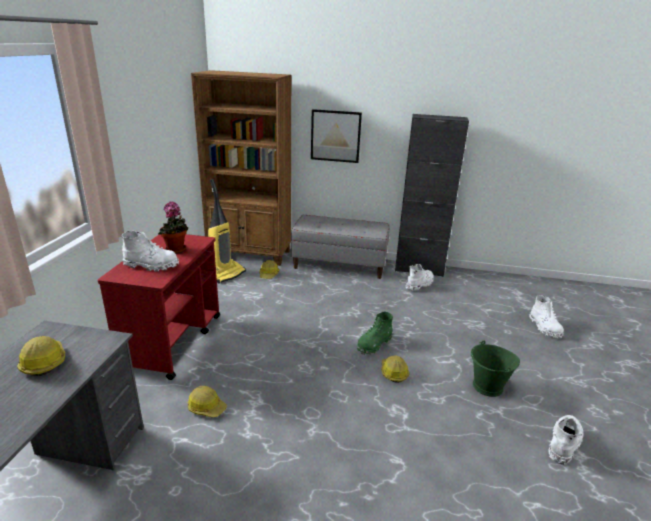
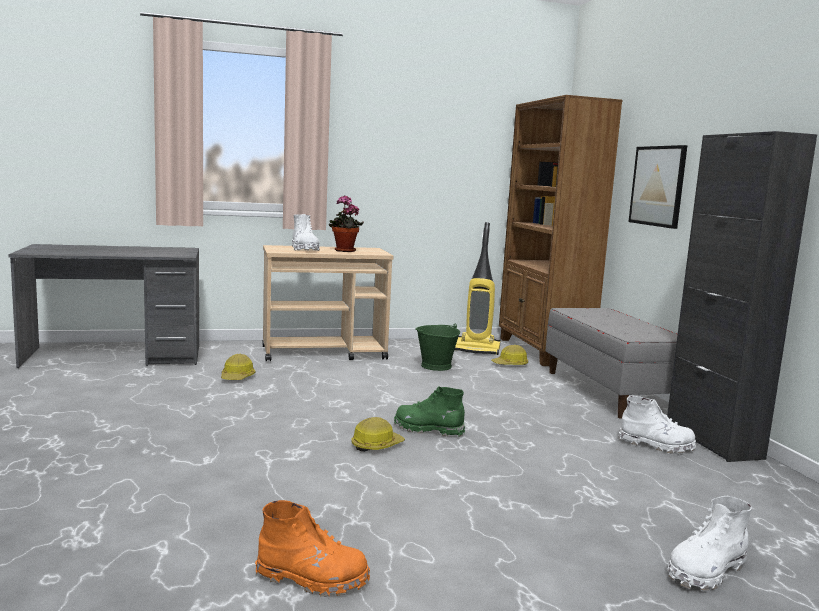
camera: 65 degrees right, 15 degrees down
(43, 362) = (146, 251): hard hat -> none
(173, 341) = (324, 353): red cart -> beige cart
(487, 387) = (411, 511): green bucket -> green bucket (435, 366)
(563, 444) = (312, 579): white boot -> orange boot

